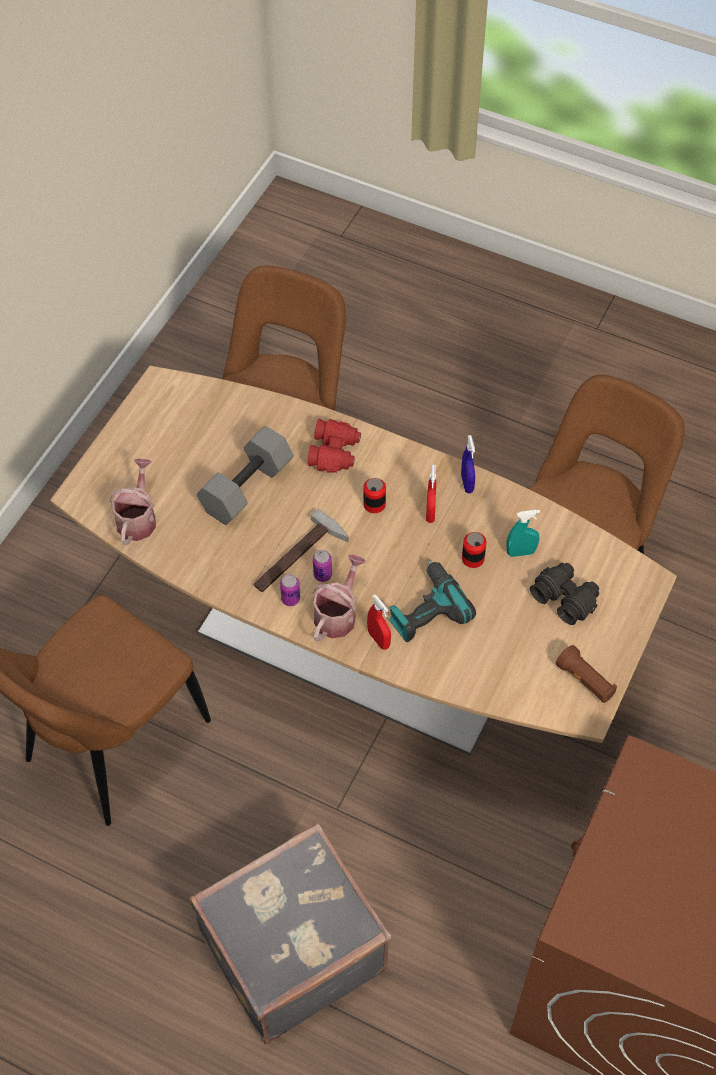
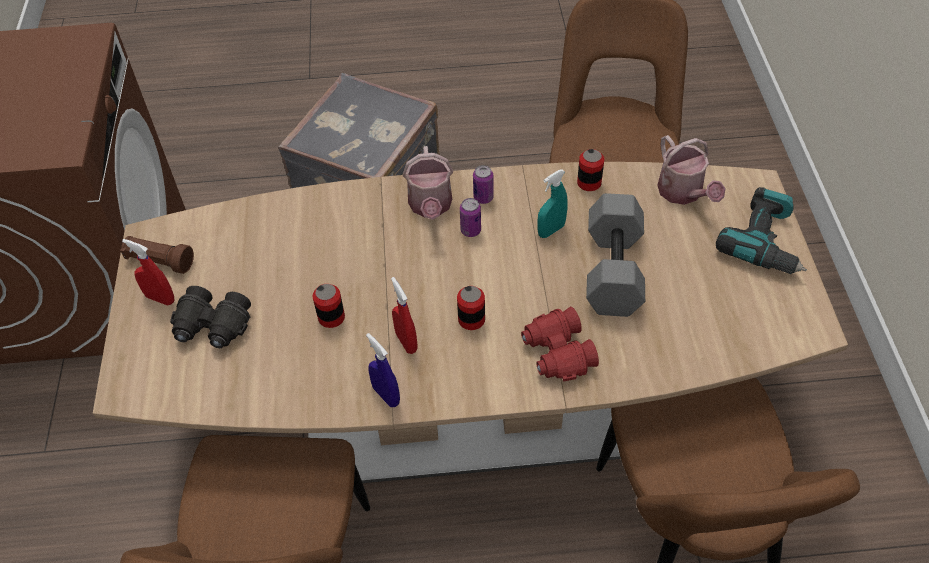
camera: 150 degrees right, 5 degrees down
(198, 566) = (589, 183): none -> can
(299, 559) = (504, 233): hammer -> none
(379, 639) = (378, 205): red spray bottle -> red spray bottle (160, 298)
(425, 609) = (351, 249): power drill -> power drill (765, 242)
(521, 552) = (283, 349): turquoise spray bottle -> turquoise spray bottle (551, 230)

